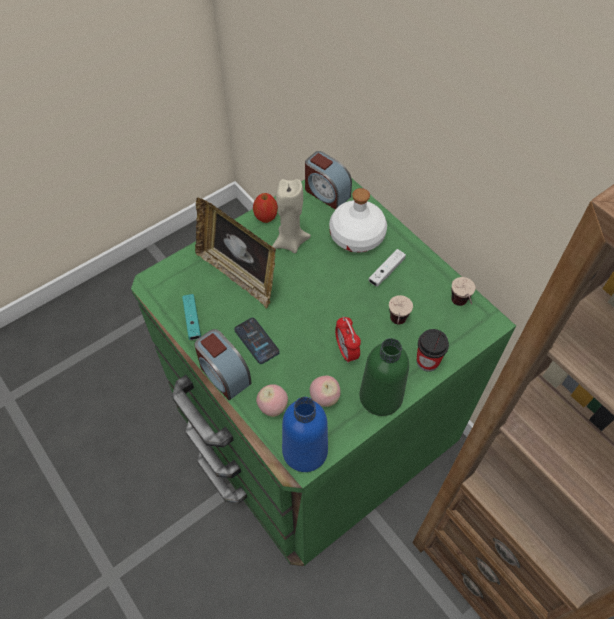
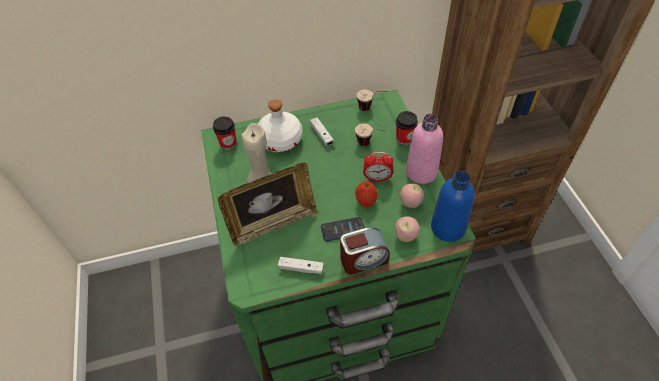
camera: 65 degrees left, 5 degrees down
(192, 320) = (301, 268): turquoise game controller -> white game controller
(266, 217) = (226, 188): apple -> apple (366, 201)
(326, 193) = (228, 144): alarm clock -> cup
(380, 397) = (421, 172): green bottle -> pink bottle

